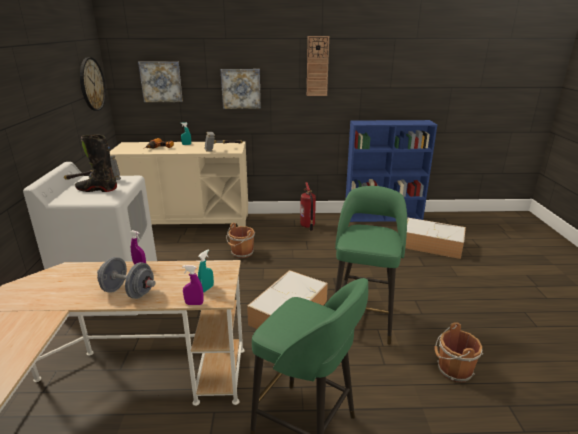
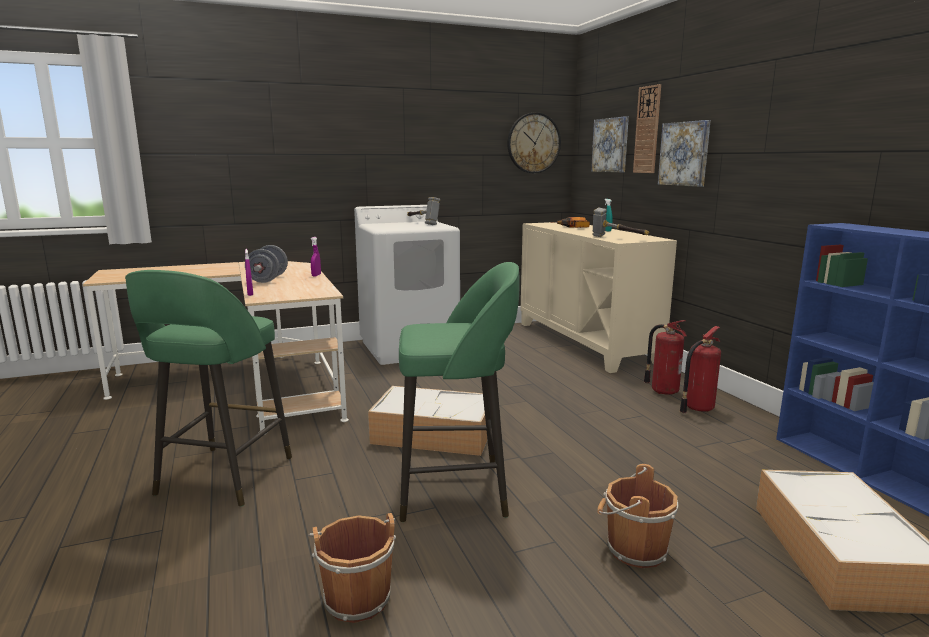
camera: 70 degrees right, 10 degrees down
(97, 189) = (403, 225): black boot -> none
(206, 289) = (277, 294): turquoise spray bottle -> none
(241, 253) = (549, 382): brown bucket -> brown bucket (633, 549)
(281, 226) = (663, 391): none -> fire extinguisher
(317, 66) = (795, 109): wall clock -> wall clock (647, 130)

